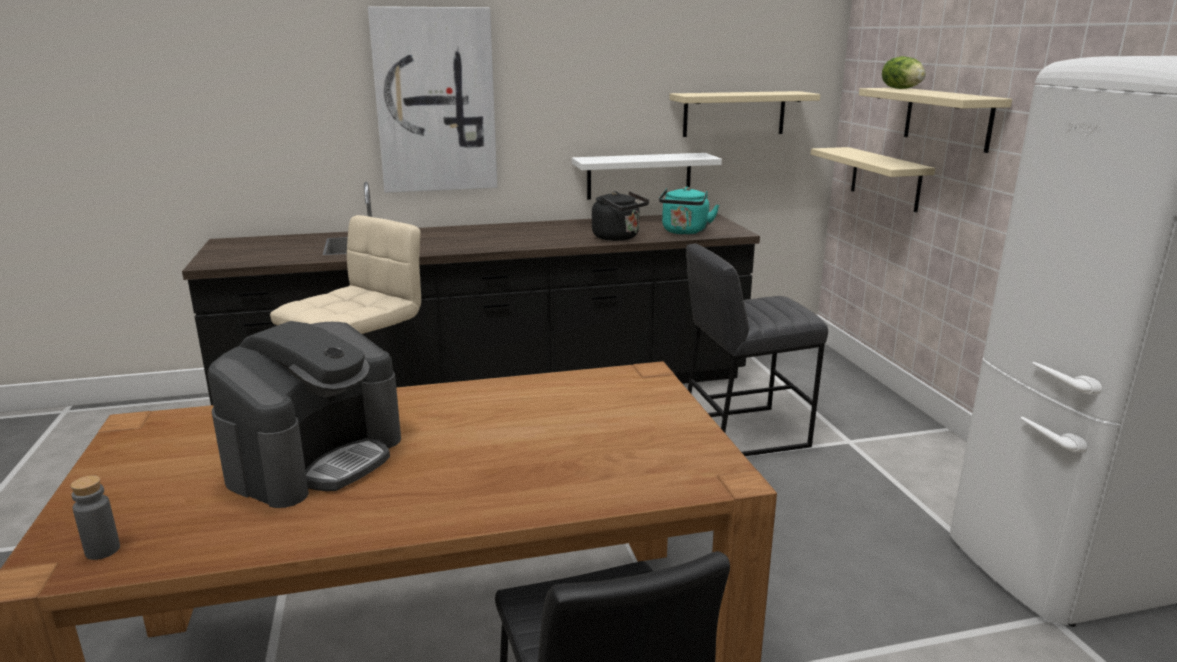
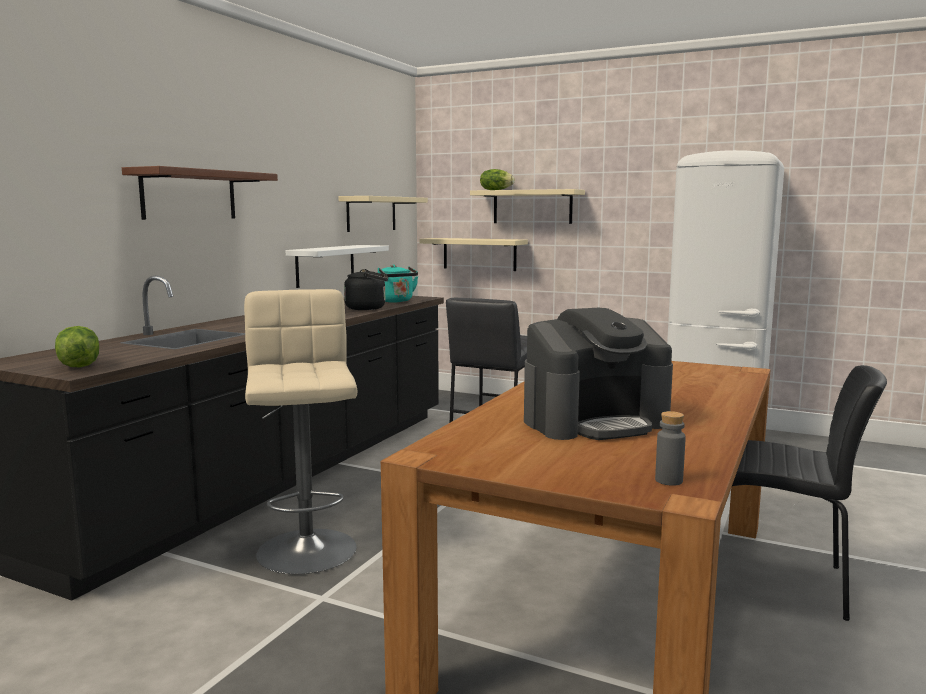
camera: 50 degrees left, 10 degrees down
(231, 257) = (78, 366): none -> lettuce
(316, 458) = (595, 422): coffee machine -> coffee machine turned 90 degrees clockwise
(435, 101) = (189, 195): picture -> brown shelf

